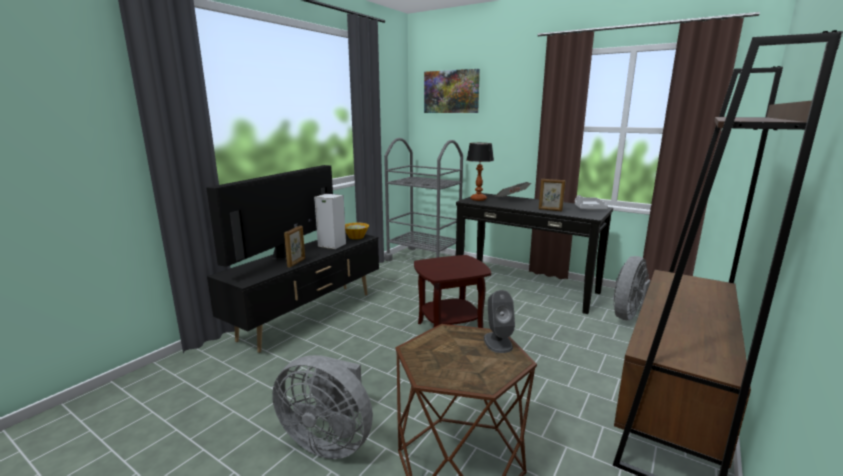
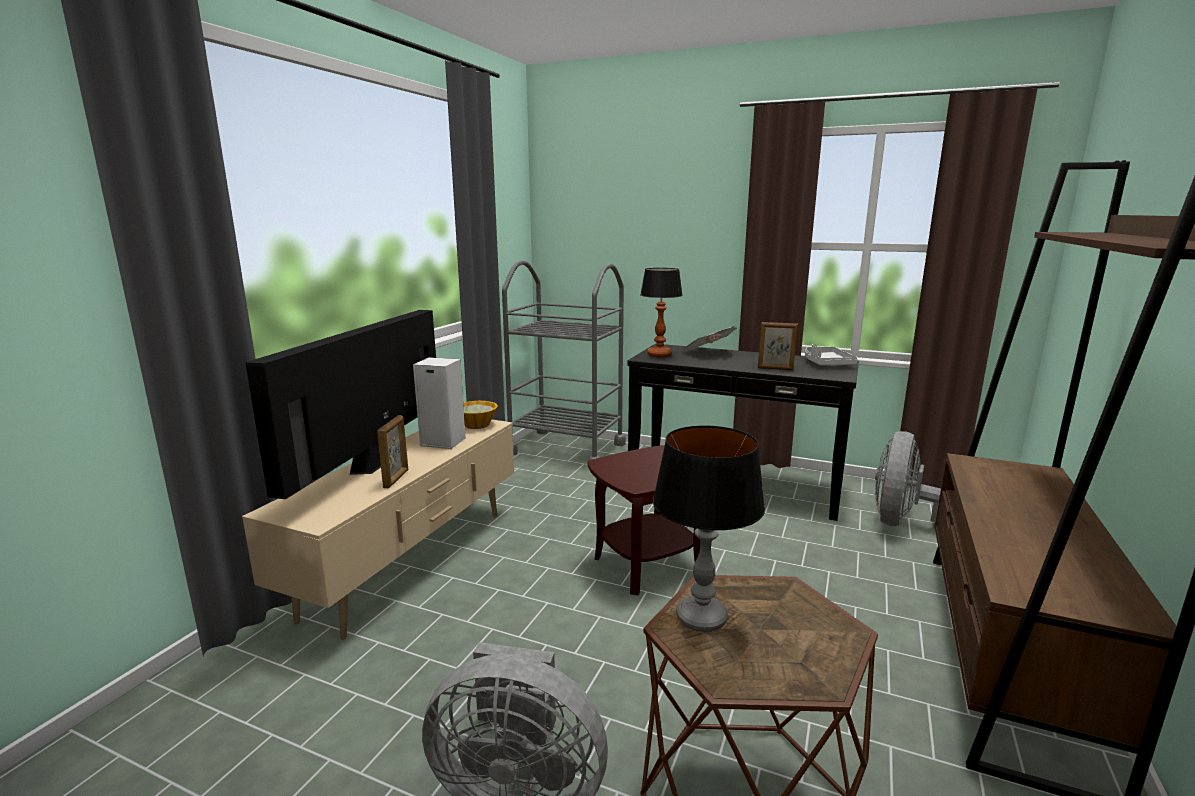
camera: 10 degrees left, 0 degrees up
(310, 316) = (412, 562): black tv stand -> beige tv stand
(432, 345) = (702, 618): none -> table lamp
(451, 92) = (601, 188): picture -> none
(497, 342) = (800, 600): grey speaker -> none

